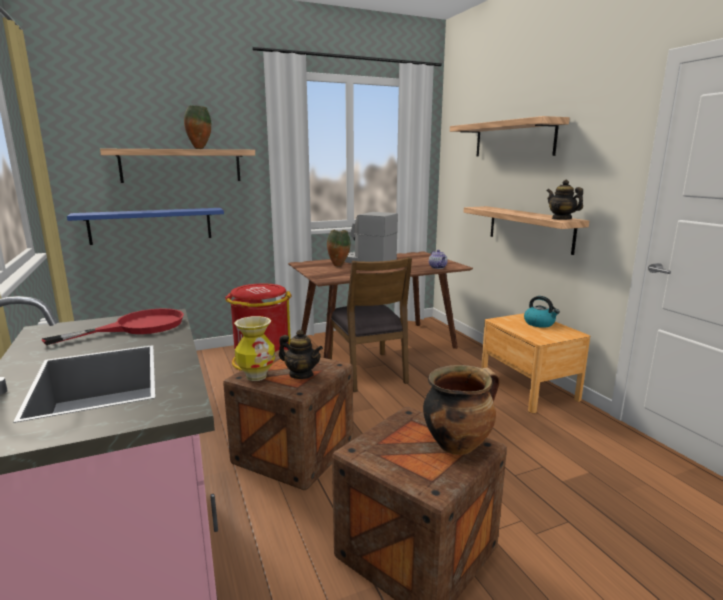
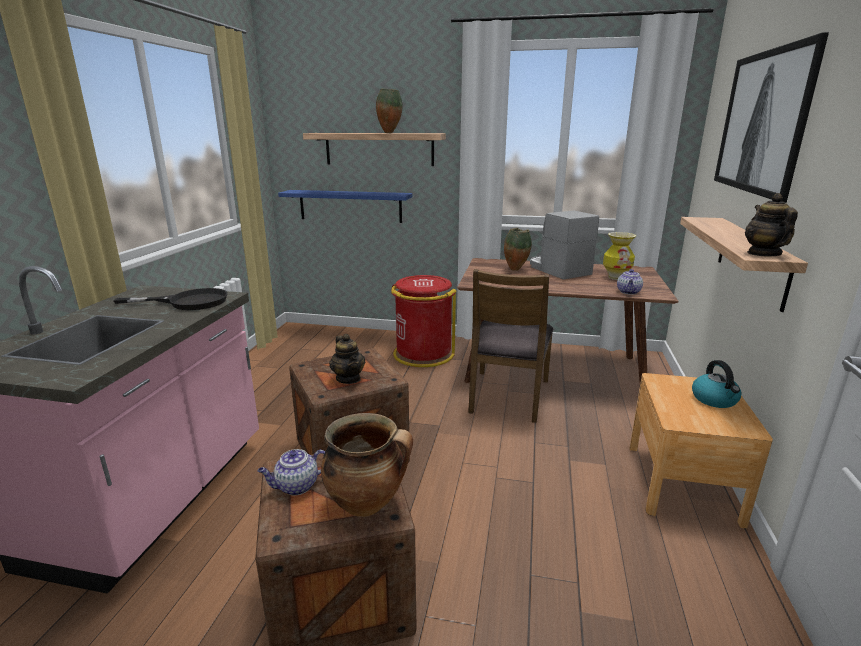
camera: 35 degrees right, 5 degrees up
(137, 327) = (188, 302): red frying pan -> black frying pan
(256, 376) = (314, 368): vase -> vase (616, 277)
(391, 456) = (296, 486): none -> teapot
(513, 139) = (761, 122): shelf -> picture

